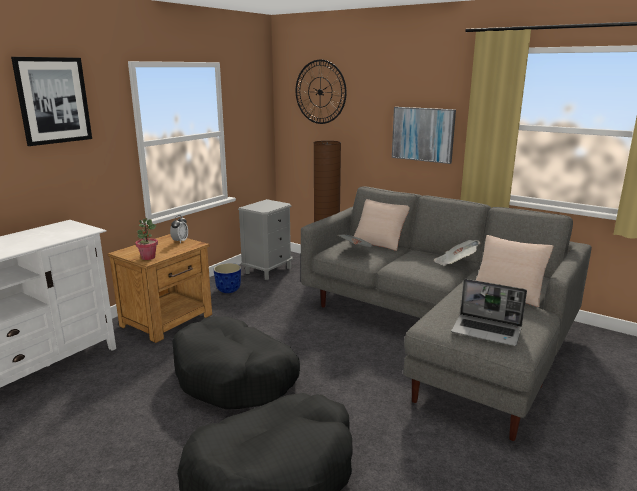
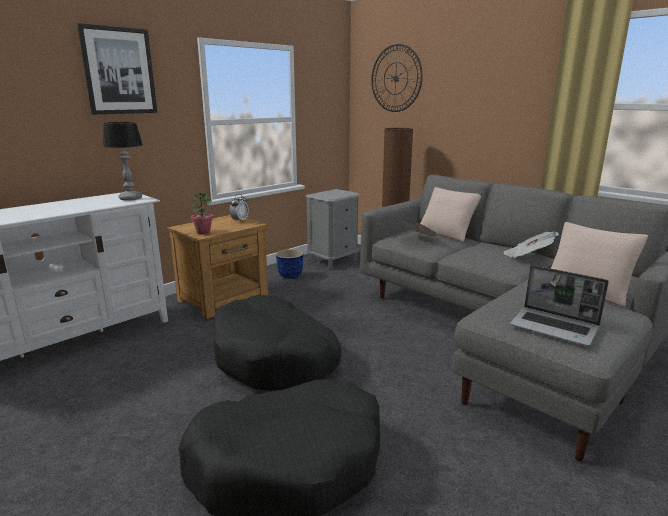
camera: 10 degrees right, 0 degrees up
(75, 229) = (130, 198): none -> table lamp
(423, 134) = (502, 119): picture -> none

